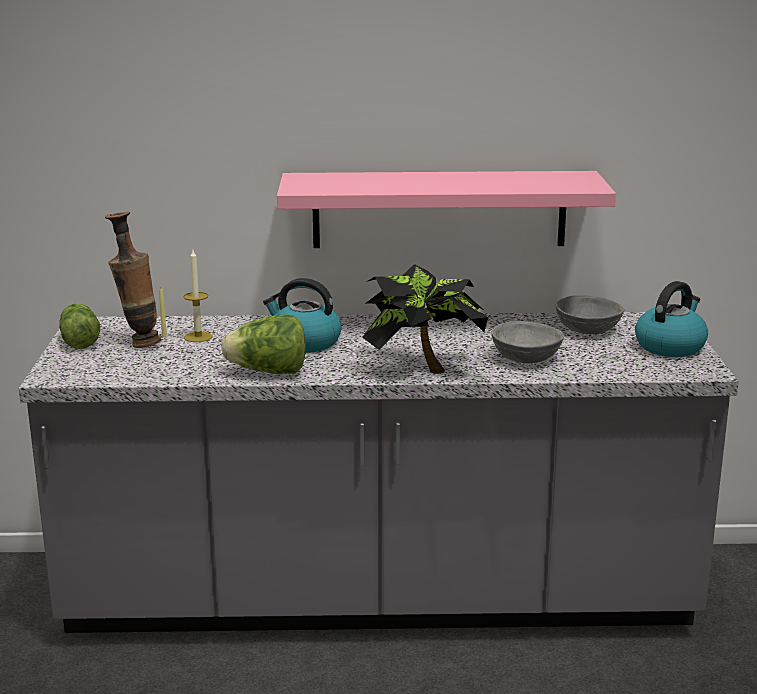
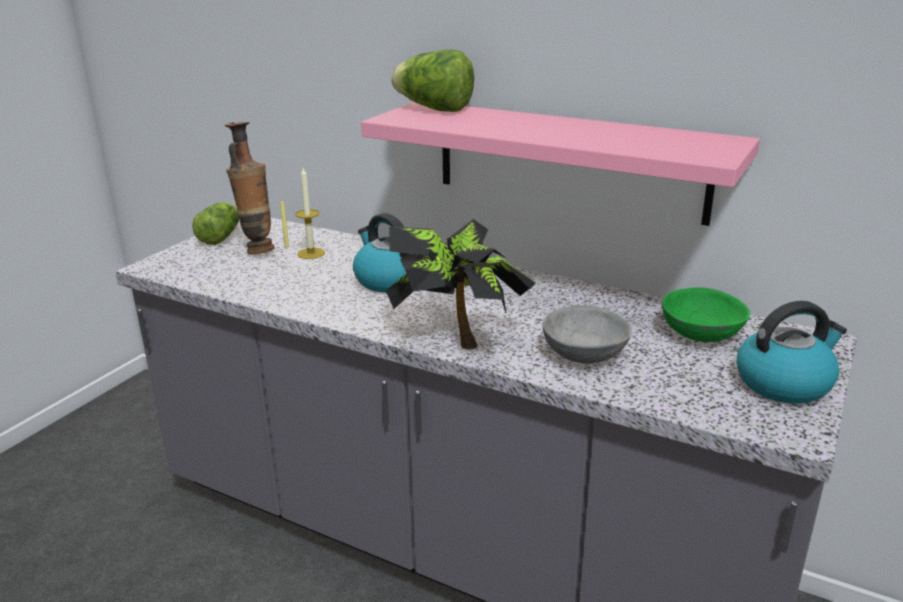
camera: 30 degrees right, 5 degrees up
(268, 372) = (314, 305): lettuce -> lettuce (434, 109)
(587, 330) = (700, 333): grey bowl -> green bowl

